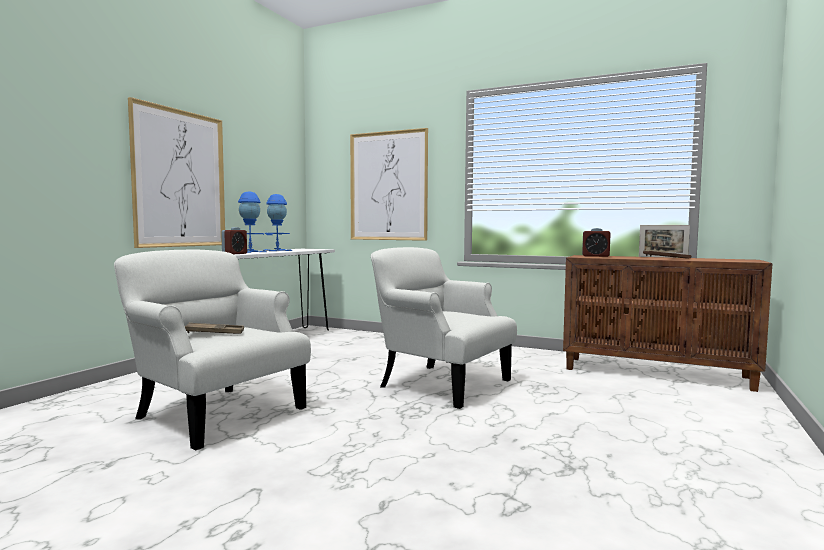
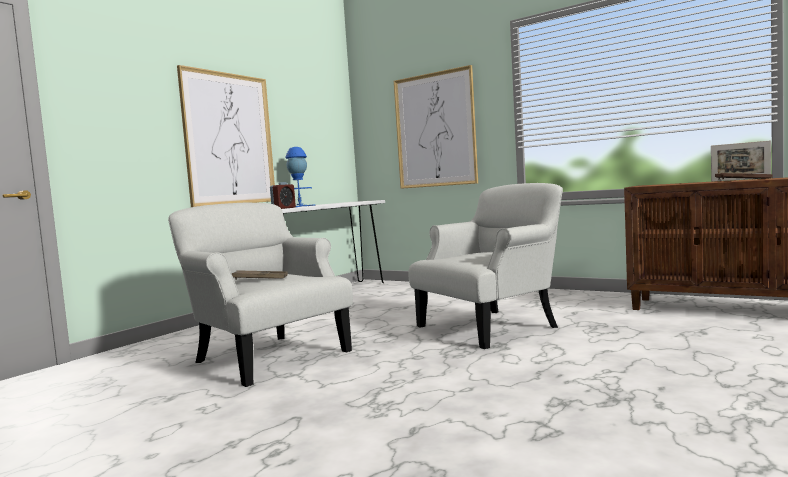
camera: 10 degrees right, 0 degrees up
(277, 250) = (327, 204): blue table lamp -> none
(441, 383) = (491, 326): white armchair -> white armchair turned 105 degrees clockwise
(595, 256) = (660, 184): alarm clock -> none

